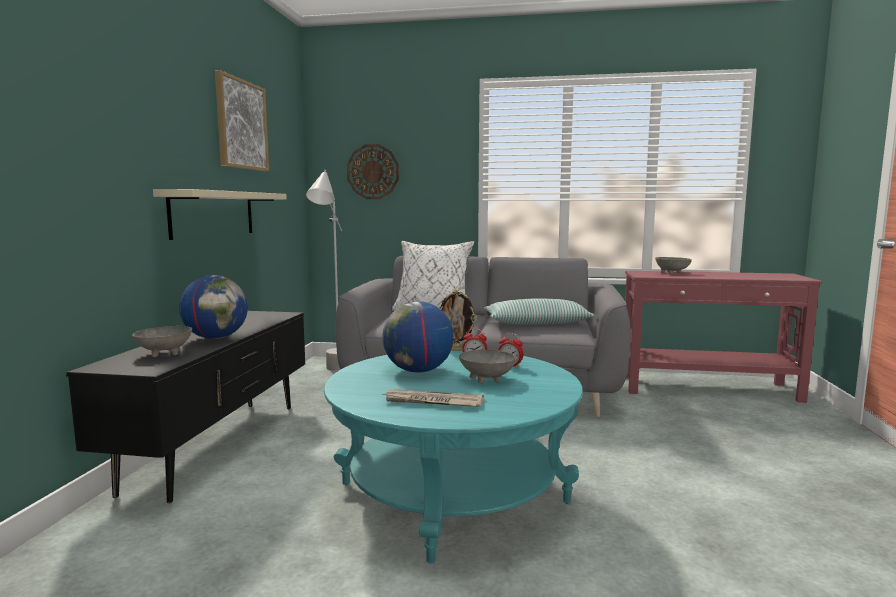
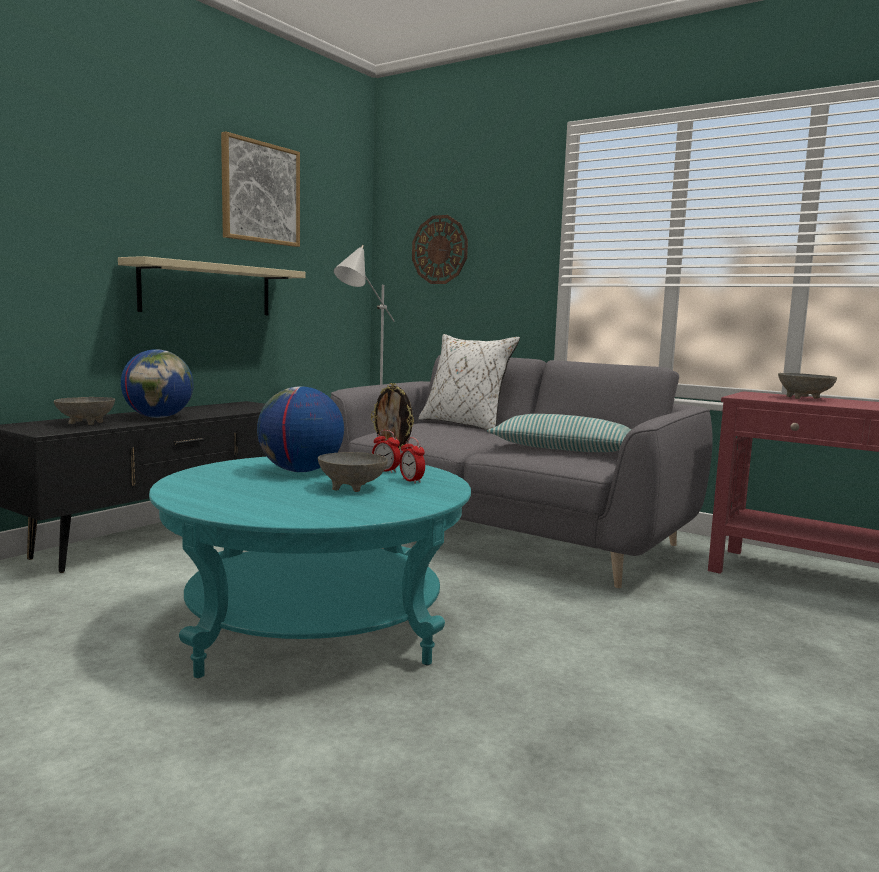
camera: 25 degrees right, 0 degrees up
(433, 402) = (244, 496): newspaper -> none

